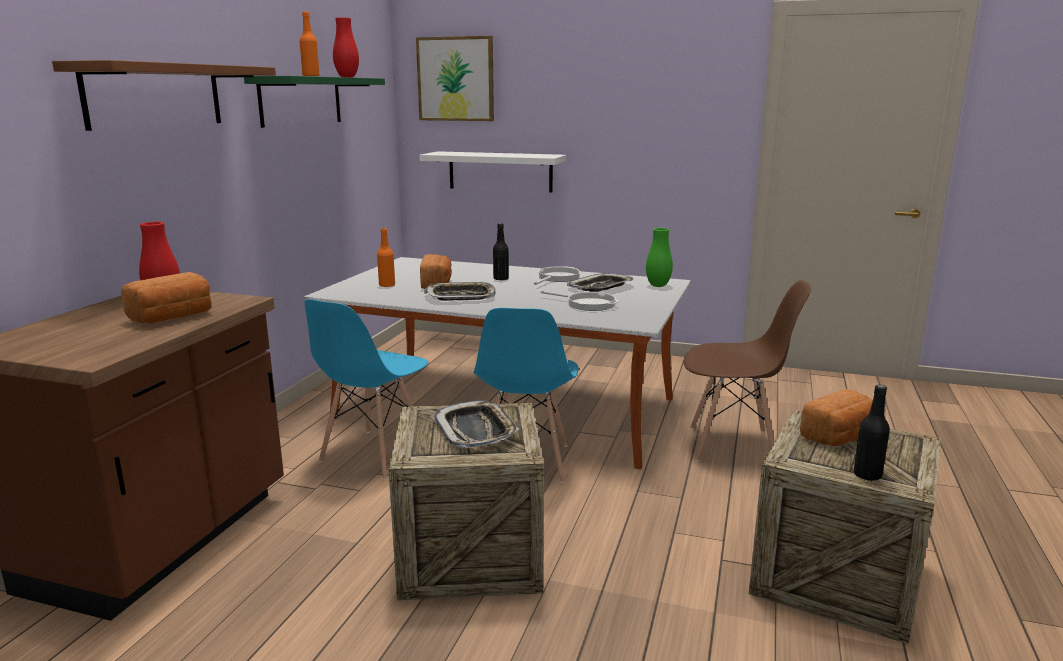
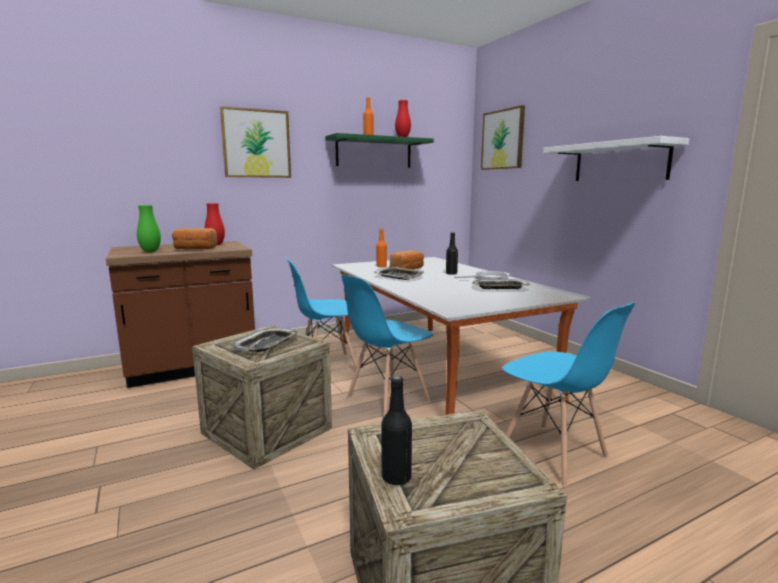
camera: 45 degrees right, 5 degrees down
(155, 96) = (256, 143): brown shelf -> picture
(500, 171) = (522, 205): white shelf -> white shelf (620, 162)
(587, 304) = (458, 294): frying pan -> none
(658, 286) = (548, 295): green vase -> green vase (150, 251)
(732, 446) = (553, 454): brown chair -> blue chair
(840, 437) = (461, 443): bread -> none

